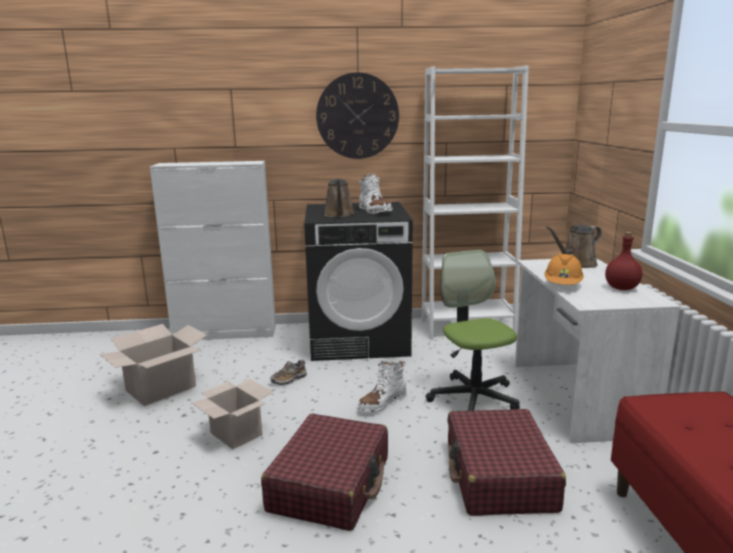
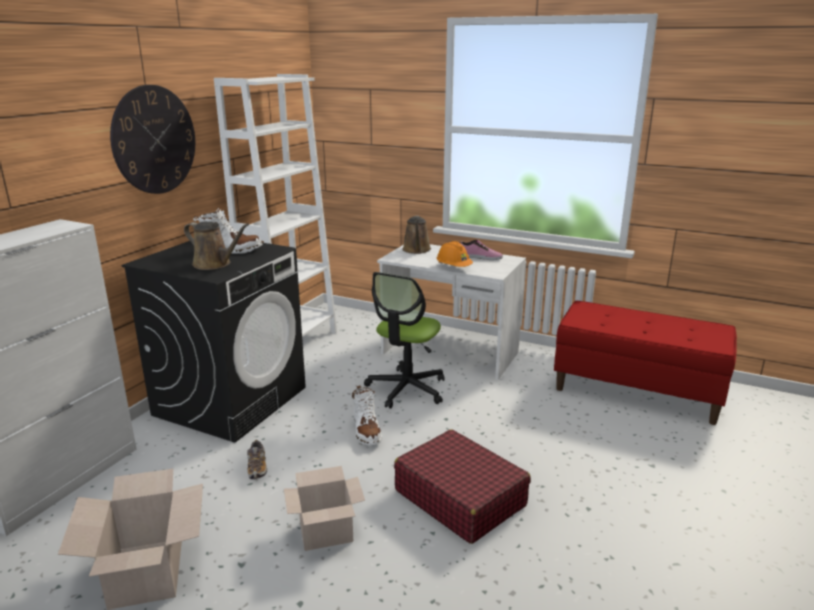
camera: 60 degrees left, 5 degrees up
(473, 398) = (406, 389): office chair -> office chair turned 75 degrees counterclockwise
(499, 476) = (510, 420): red suitcase -> none
(621, 288) = (479, 257): red bottle -> shoe

